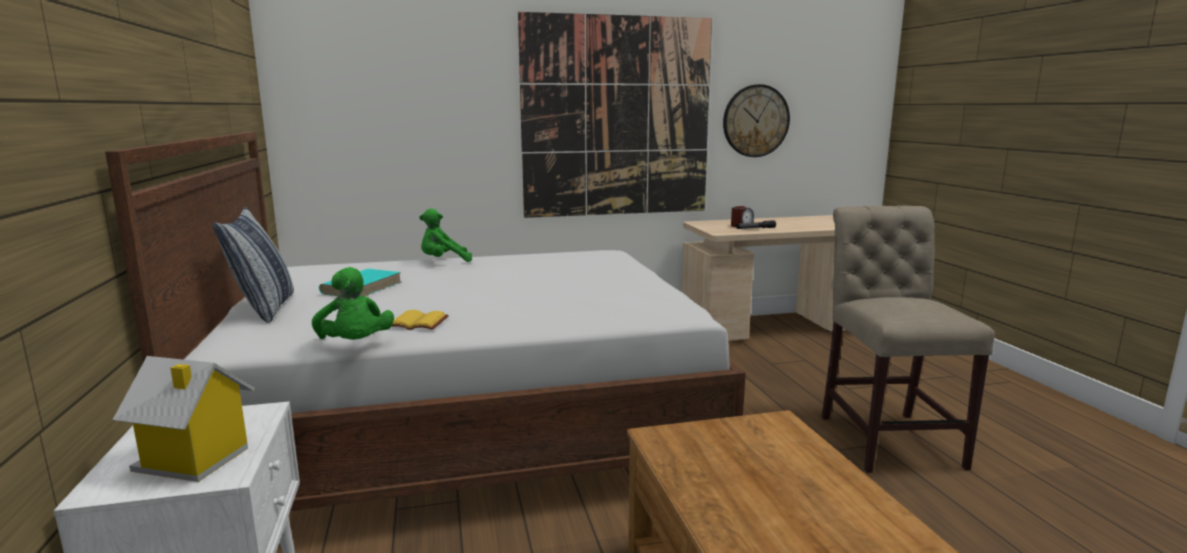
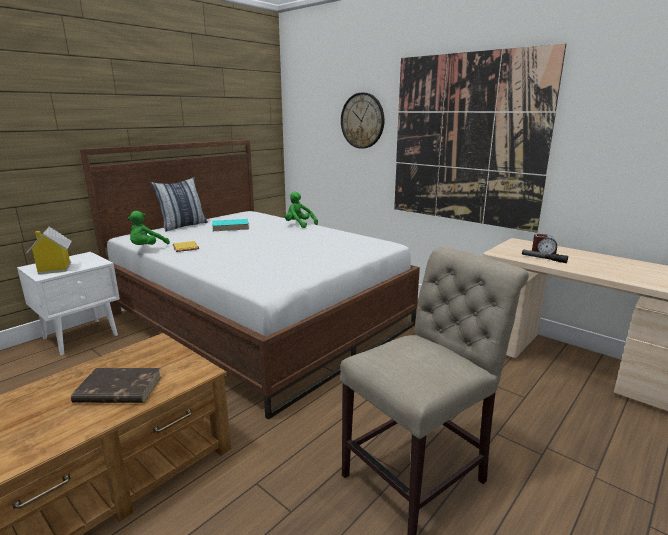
camera: 55 degrees right, 5 degrees up
(755, 121) = (609, 150): wall clock -> wall clock (362, 121)
(791, 480) = (118, 390): none -> brown book

